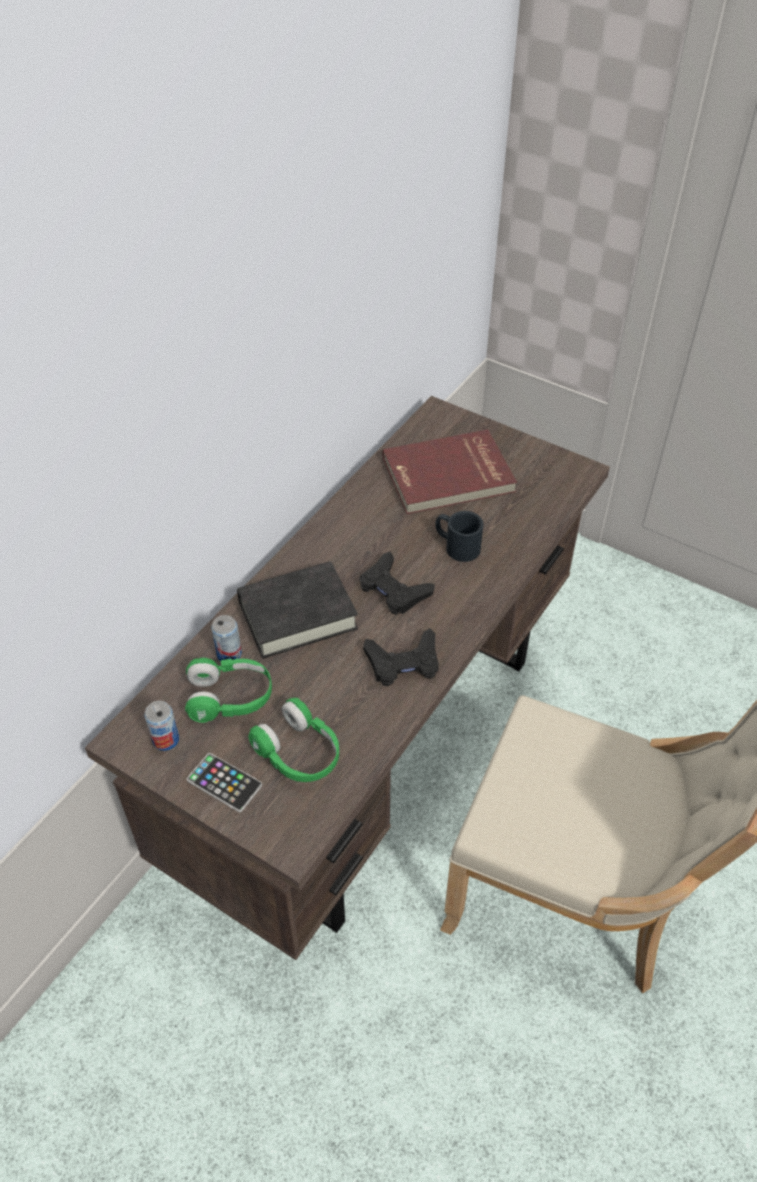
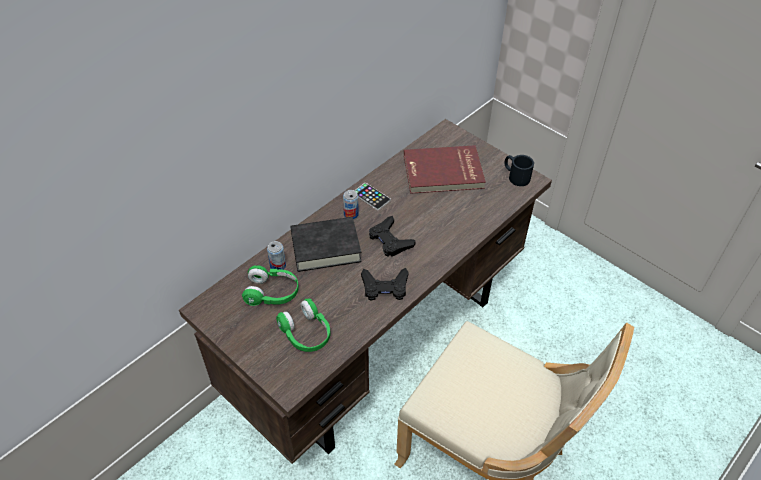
camera: 10 degrees right, 0 degrees up
(165, 740) = (227, 312): can -> can (351, 214)
(224, 783) = (256, 344): phone -> phone (371, 197)
(456, 545) = (437, 218): black mug -> black mug (515, 176)

